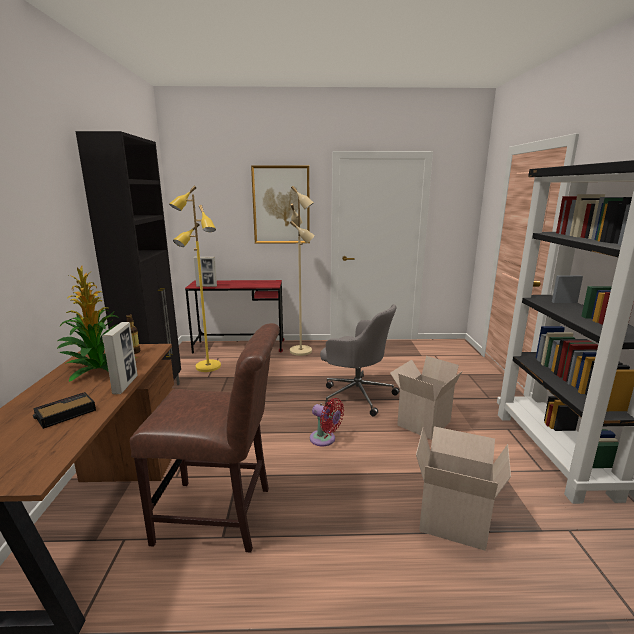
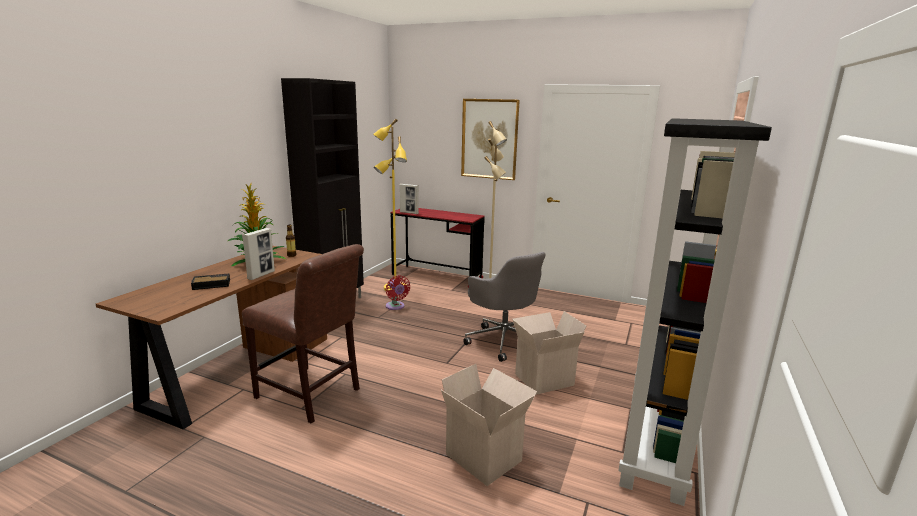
camera: 25 degrees right, 0 degrees up
(325, 439) = (437, 368): red fan -> red fan (396, 307)

